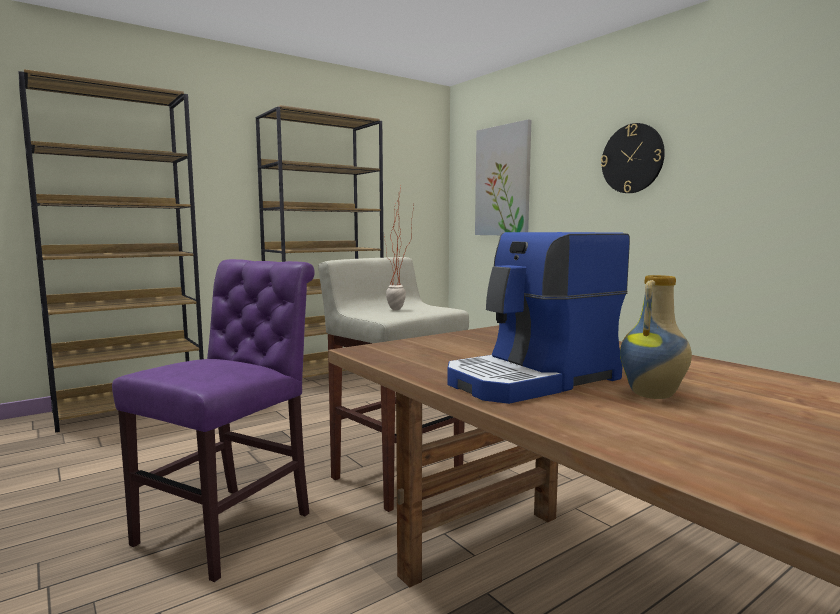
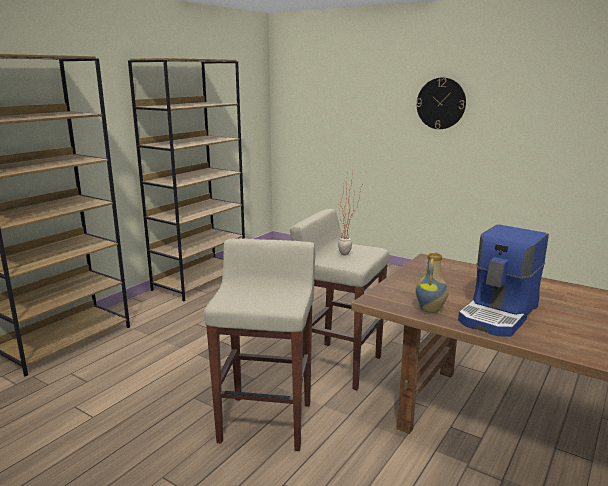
camera: 20 degrees left, 10 degrees up
(232, 525) = (266, 421): purple chair -> beige stool
(503, 181) = (326, 106): picture -> none
(654, 395) = (563, 318): vase -> vase (431, 310)

